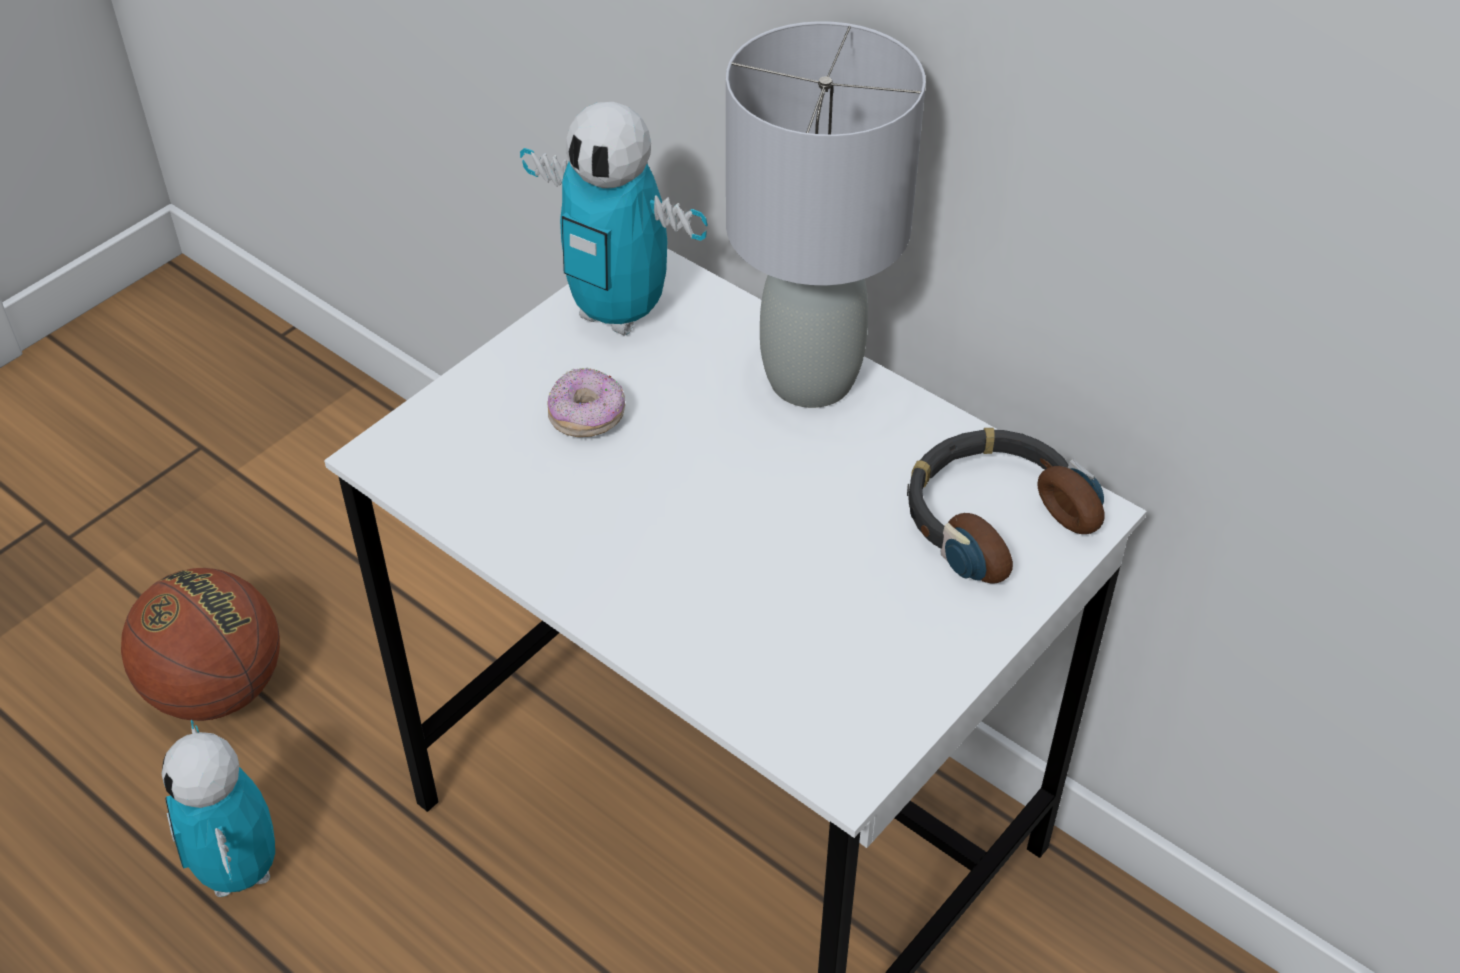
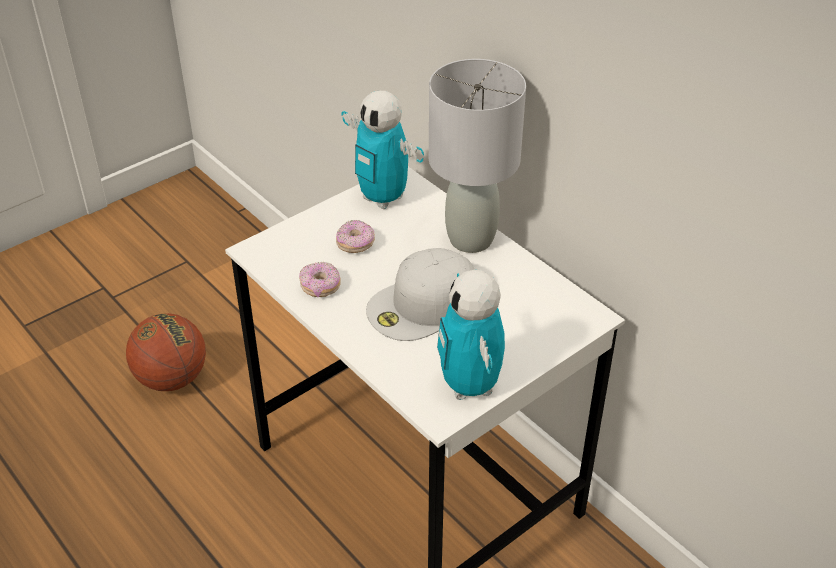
camera: 10 degrees right, 5 degrees down
(240, 871) = (166, 466): toy robot -> toy robot (470, 386)
(538, 518) = (320, 287): none -> donut
(753, 532) = (423, 305): none -> white cap
(993, 516) = (545, 312): headphones -> none

